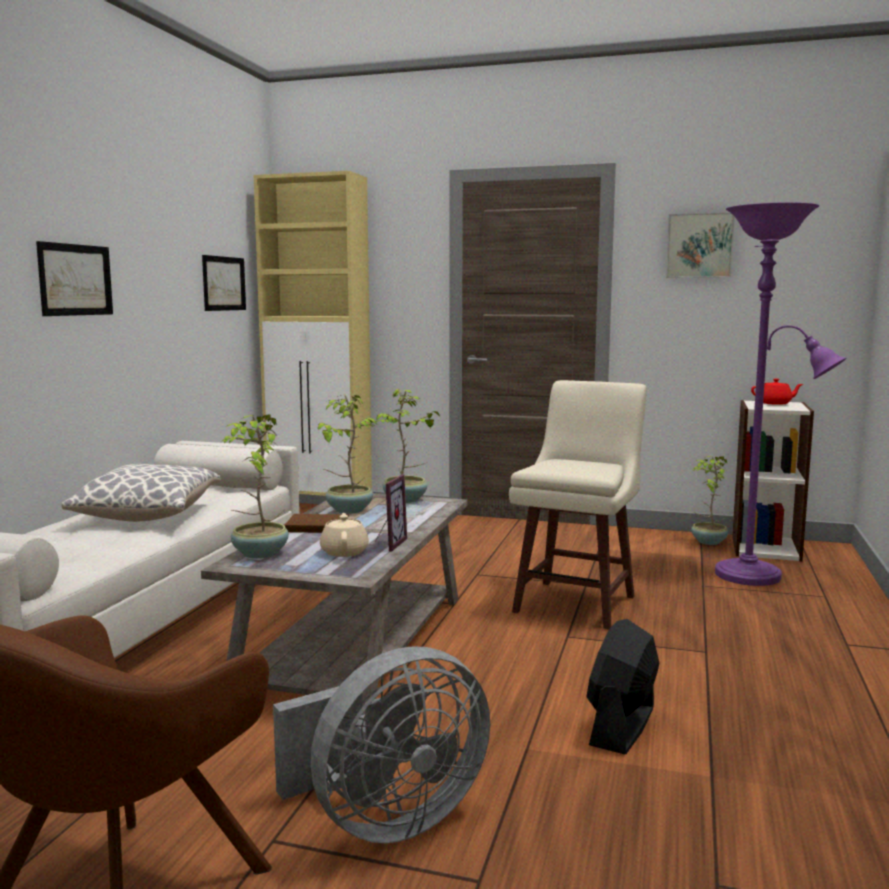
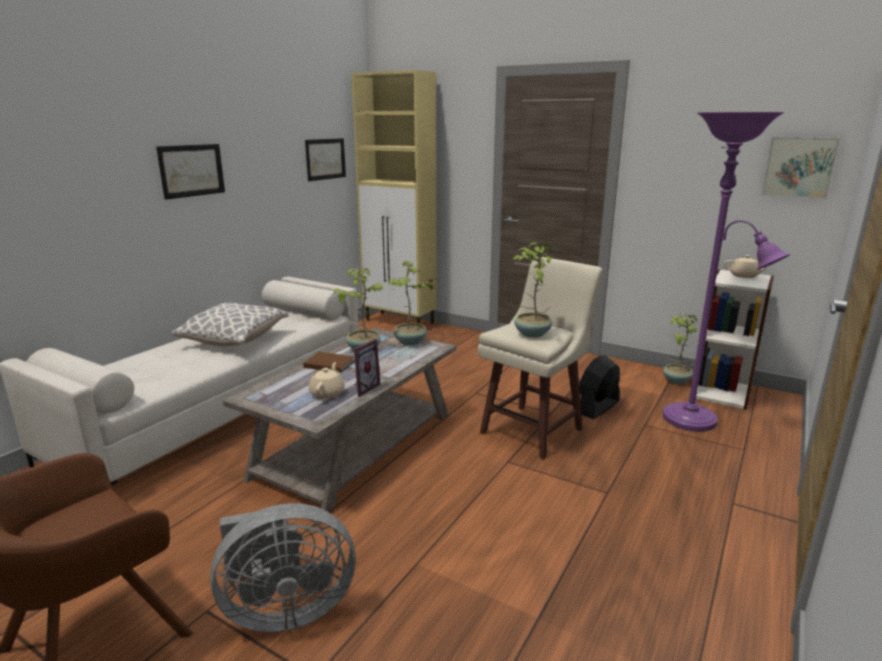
camera: 15 degrees right, 10 degrees up
(259, 554) = (270, 388): potted plant -> potted plant (531, 334)
(622, 726) = (497, 556): black fan -> black fan (597, 407)
(699, 246) = (696, 134): picture -> picture (799, 167)
(775, 403) = (744, 276): red teapot -> beige teapot

